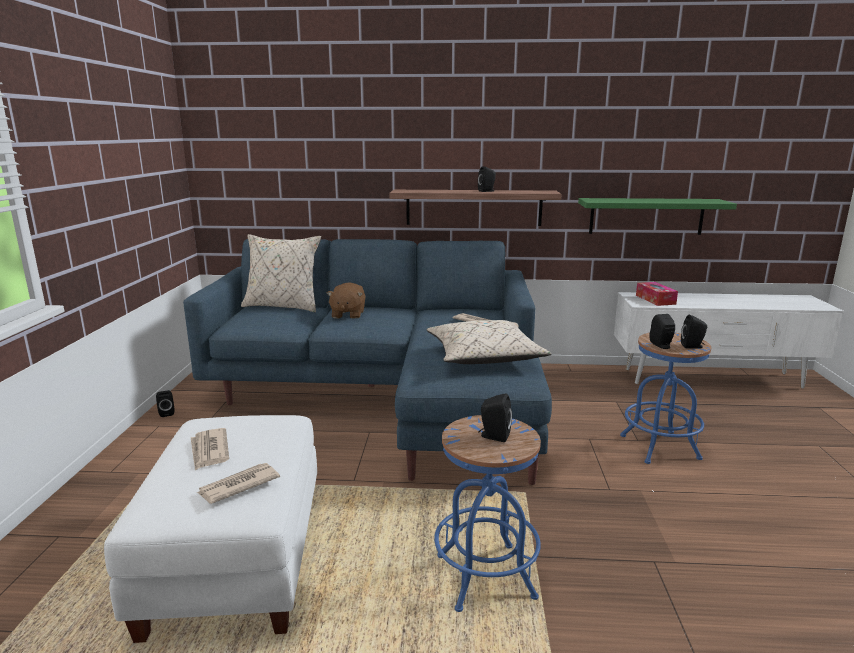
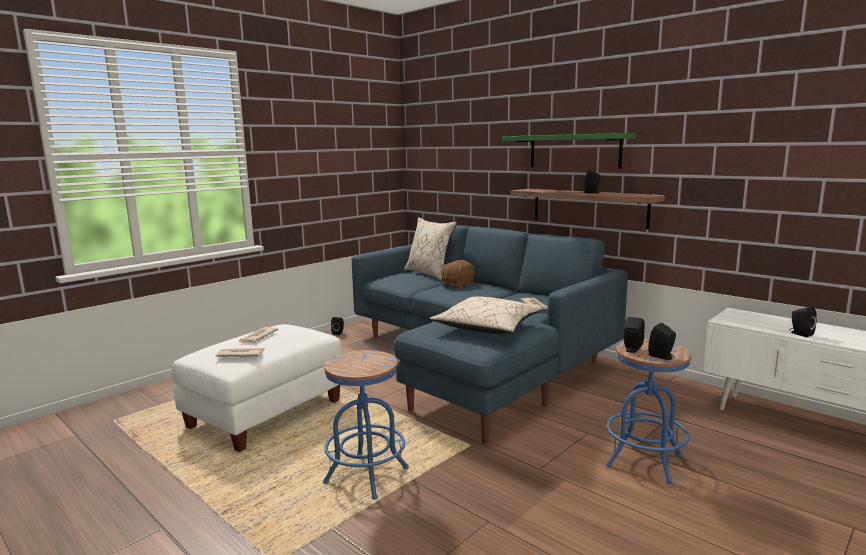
camera: 40 degrees right, 5 degrees down
(493, 436) = (362, 362): black speaker -> black speaker (800, 334)
(646, 216) = (763, 227): green shelf -> green shelf (574, 151)
(655, 299) = (753, 320): tissue box -> none

